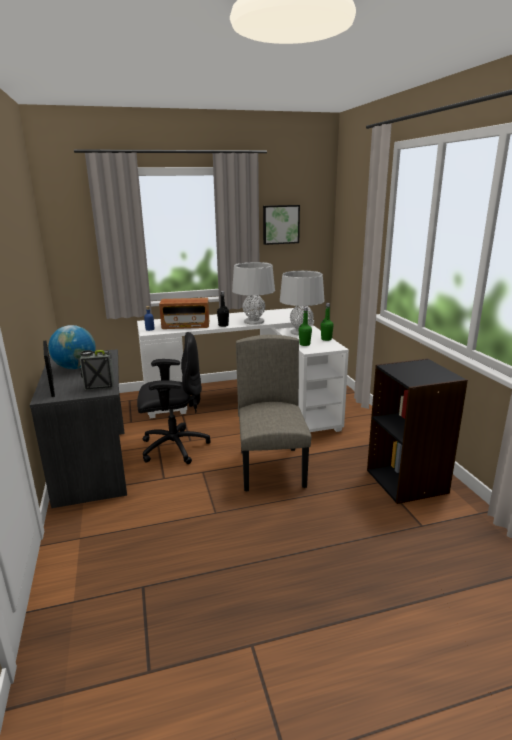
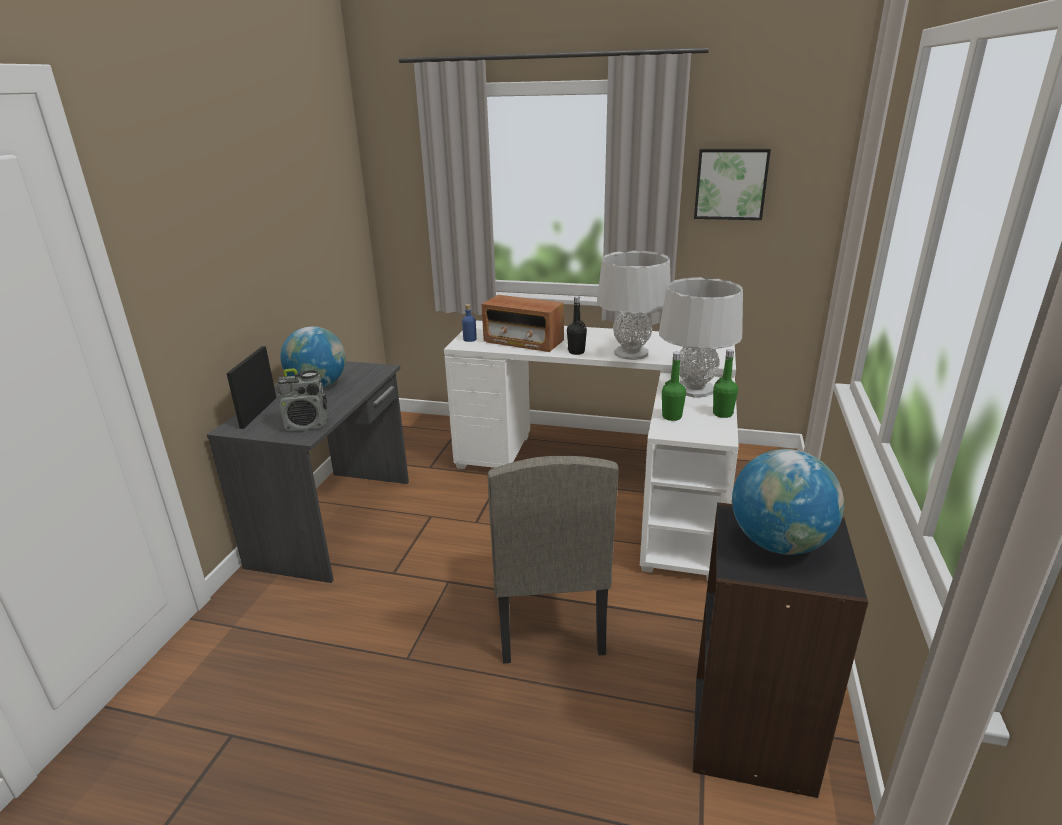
camera: 30 degrees right, 5 degrees up
(99, 386) = (307, 425): radio -> radio turned 150 degrees clockwise
(173, 447) = (446, 526): black office chair -> none
(272, 468) = (546, 613): beige chair -> beige chair turned 150 degrees clockwise
(416, 371) = (779, 543): none -> globe

